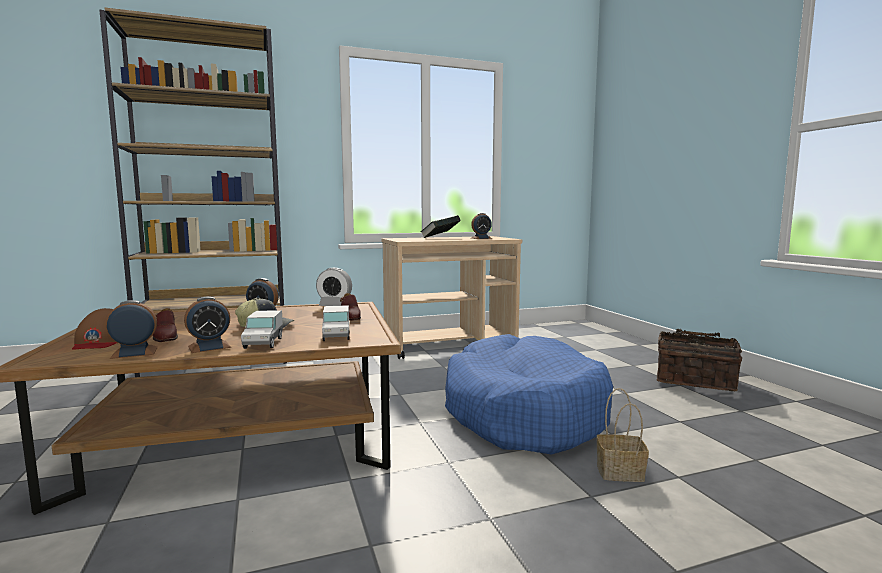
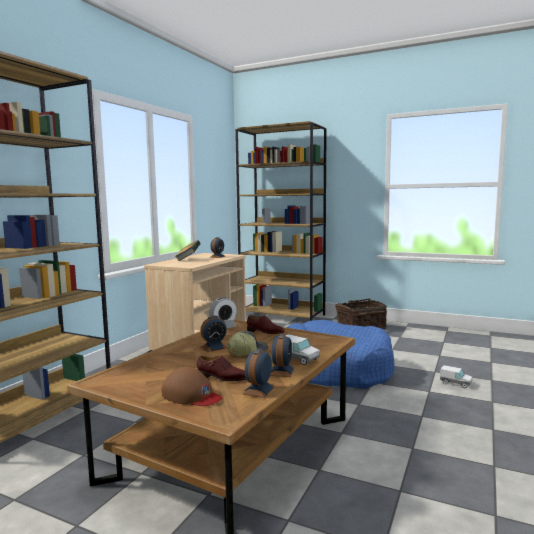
camera: 45 degrees left, 0 degrees up
(336, 336) = (310, 343): toy truck -> toy truck (455, 383)
(613, 340) = (283, 315): none -> brown bookcase
(621, 472) = (418, 378): basket -> none

